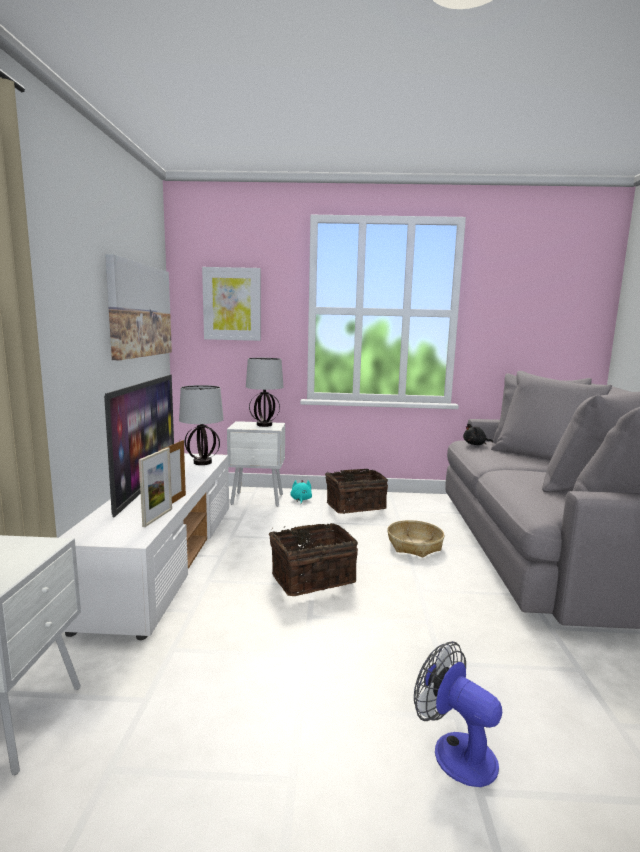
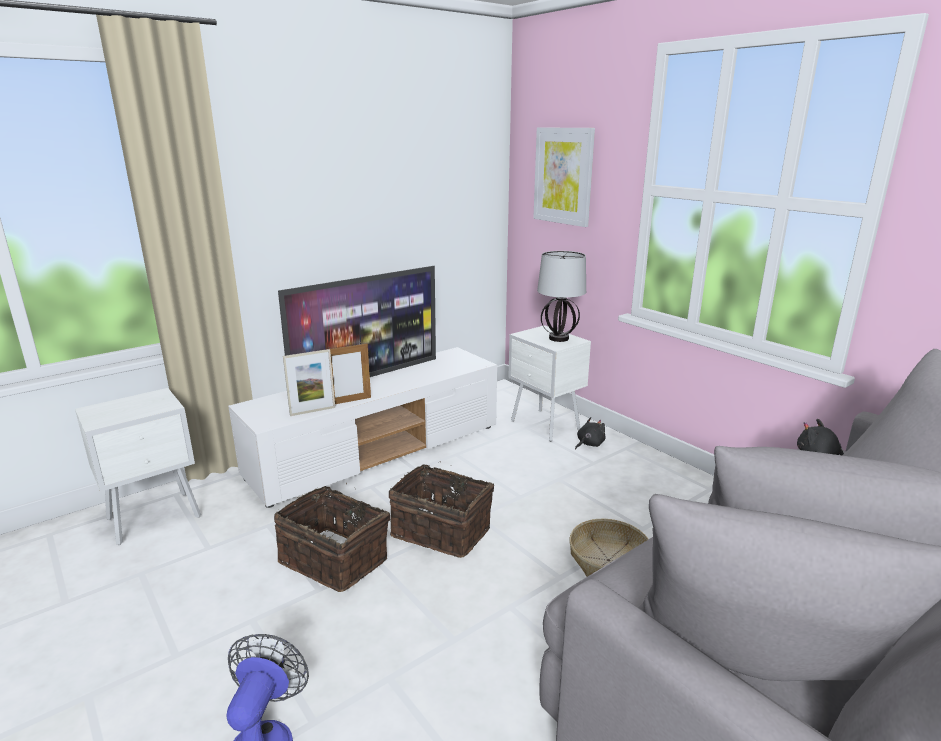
camera: 50 degrees right, 10 degrees up
(140, 310) = (439, 188): picture -> none
(202, 462) = (454, 367): table lamp -> none
(301, 499) = (589, 444): turquoise plush toy -> black plush toy
(354, 506) = (636, 478): basket -> basket (336, 559)

